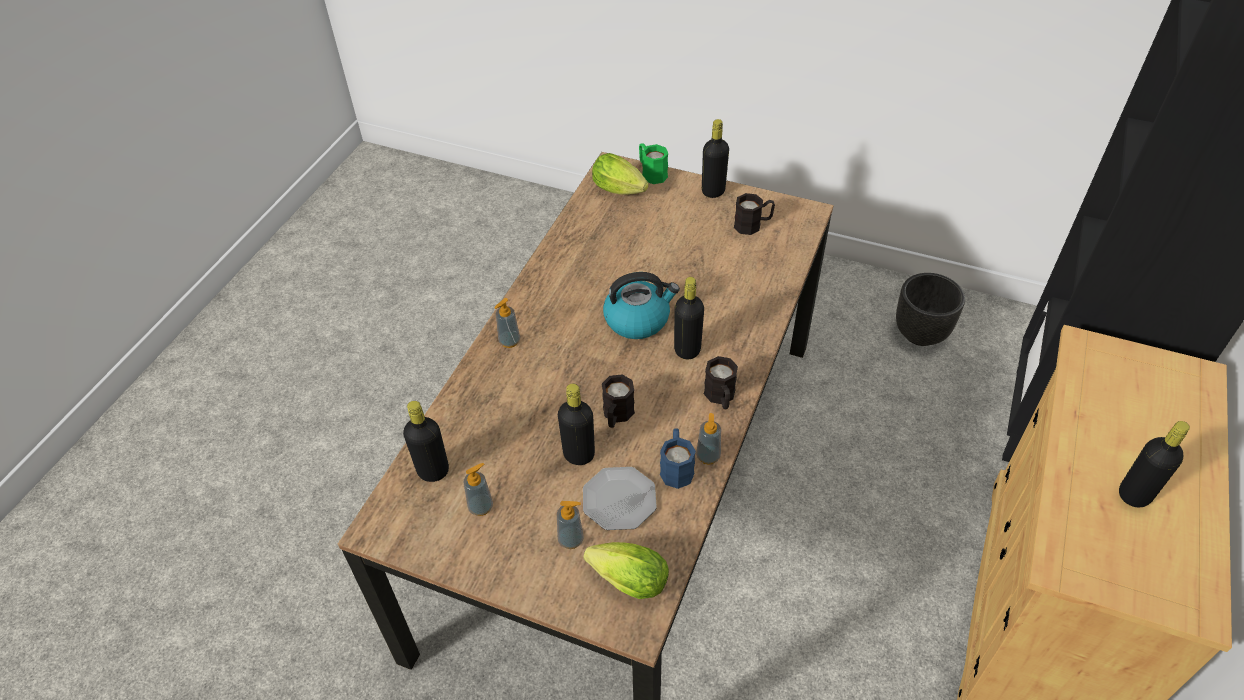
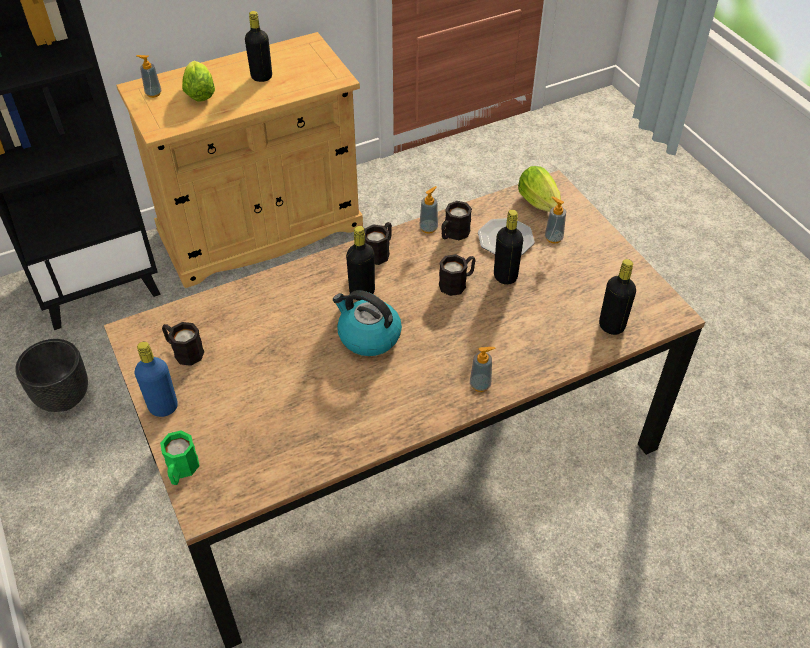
camera: 140 degrees left, 0 degrees up
(481, 507) = (594, 286): soap dispenser -> soap dispenser (153, 93)
(621, 191) = (232, 469): lettuce -> lettuce (199, 92)
(676, 467) = (453, 234): blue mug -> black mug
(713, 191) = (163, 407): black bottle -> blue bottle

